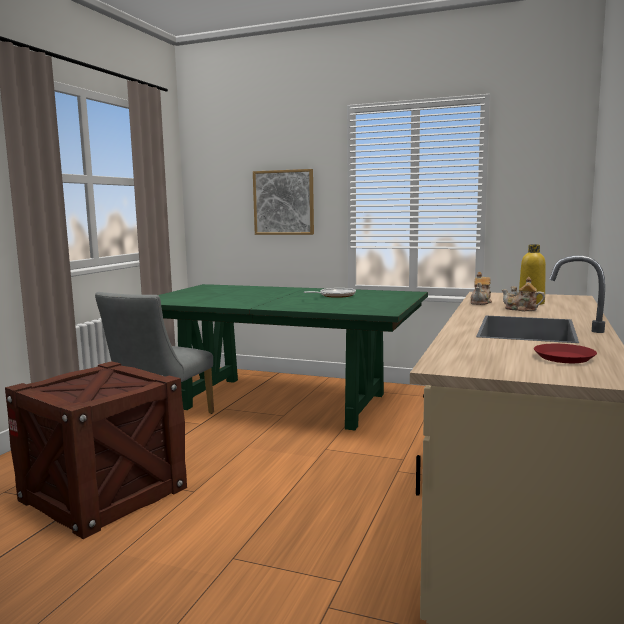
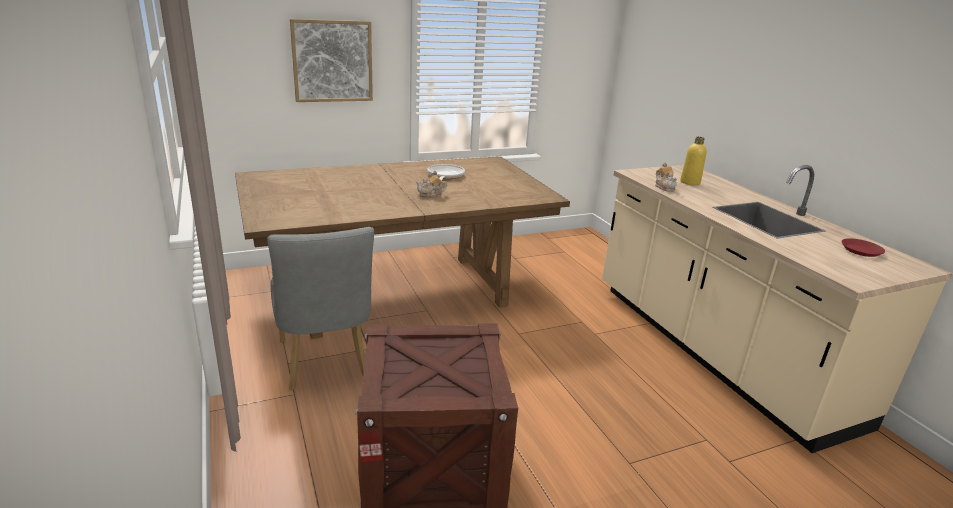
camera: 45 degrees left, 15 degrees up
(283, 401) = (398, 293): green dining table -> brown dining table
(521, 309) = (707, 193): teapot -> teapot (431, 195)

